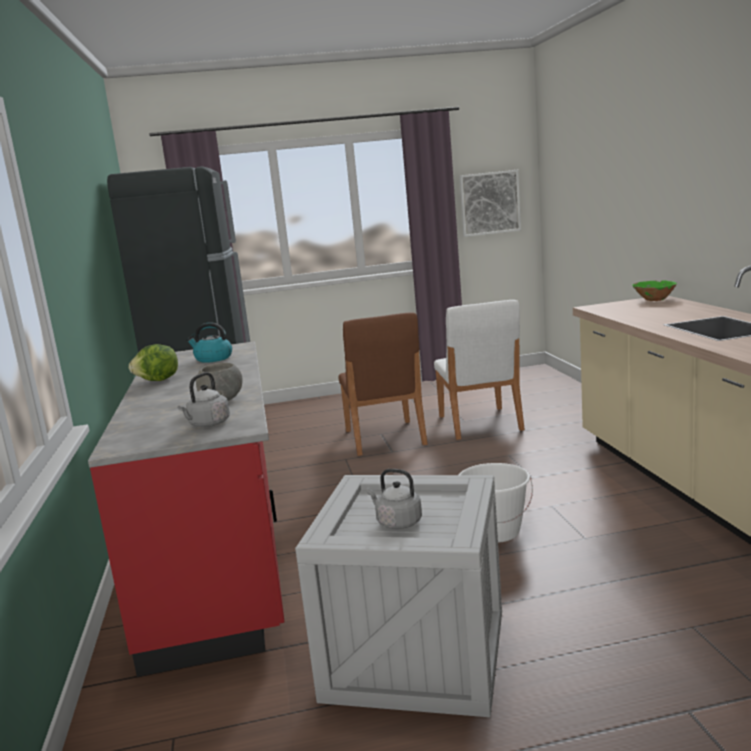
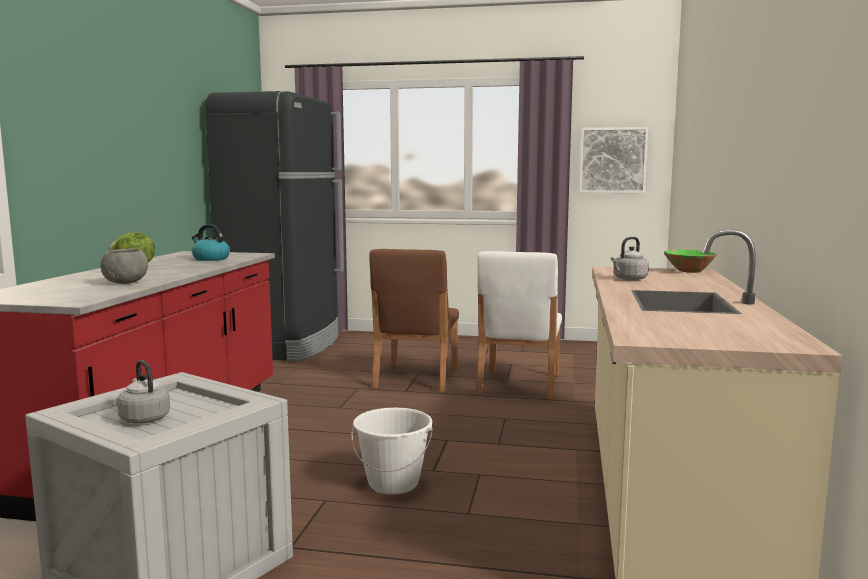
camera: 20 degrees right, 5 degrees down
(208, 424) = (65, 295): grey kettle -> grey kettle (628, 279)

